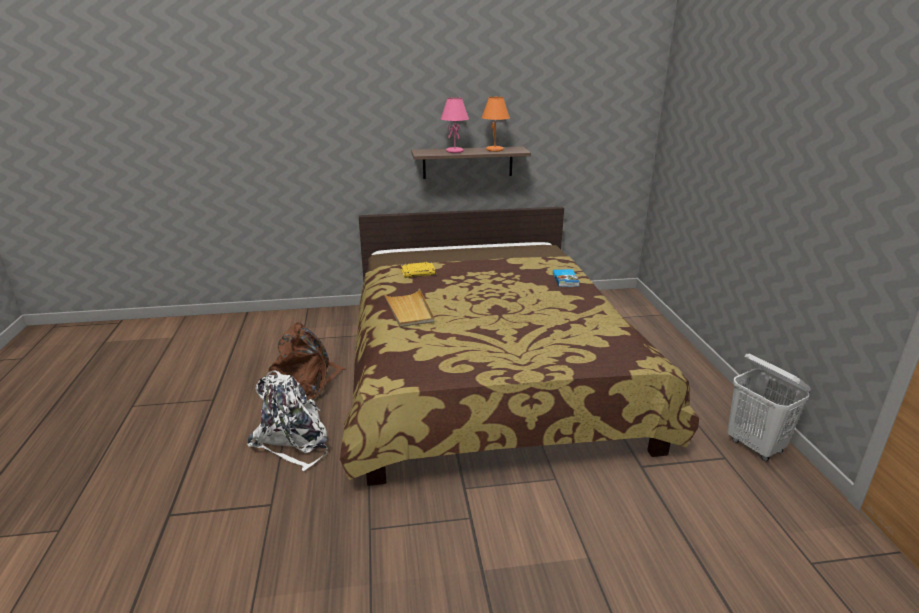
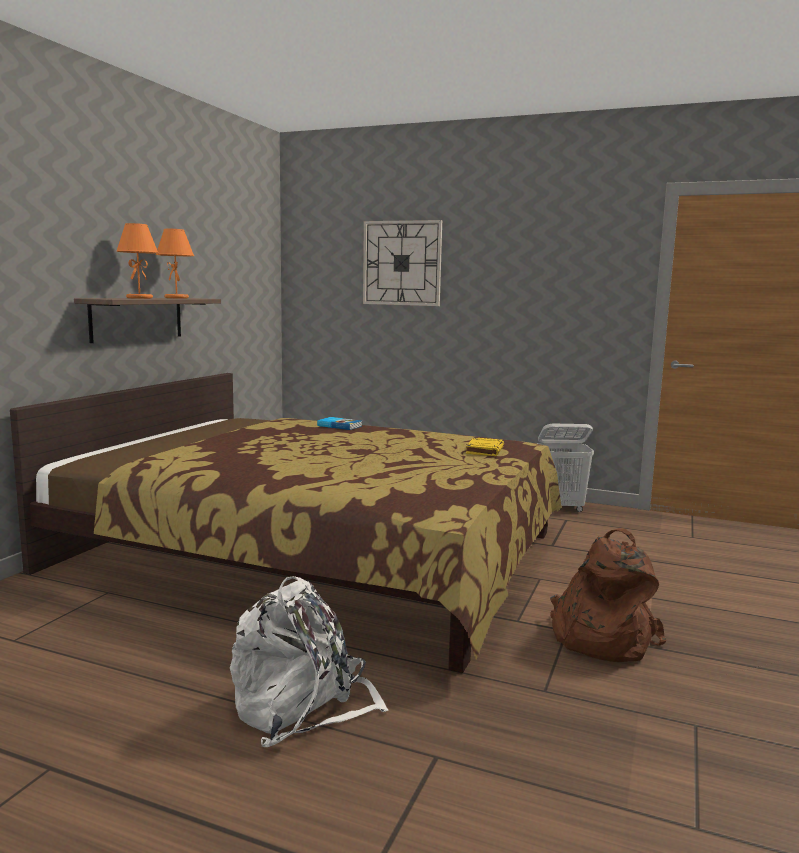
camera: 60 degrees left, 15 degrees down
(306, 382) = (155, 663): brown backpack -> brown backpack (599, 638)
(409, 310) = (290, 475): beige tray -> none
(418, 272) = (192, 455): yellow book -> yellow book (484, 450)
(455, 151) = (139, 298): pink table lamp -> orange table lamp
(727, 129) = (402, 263): none -> wall clock

